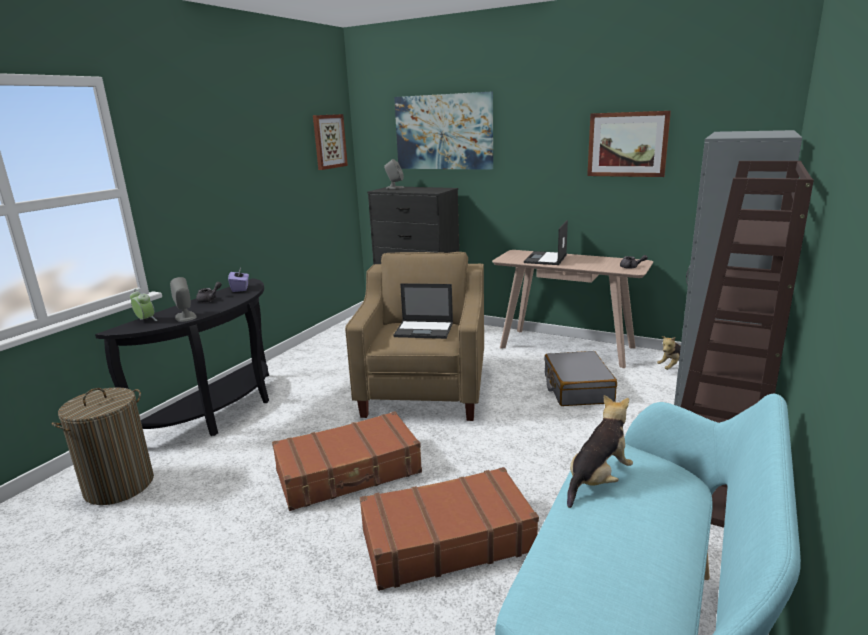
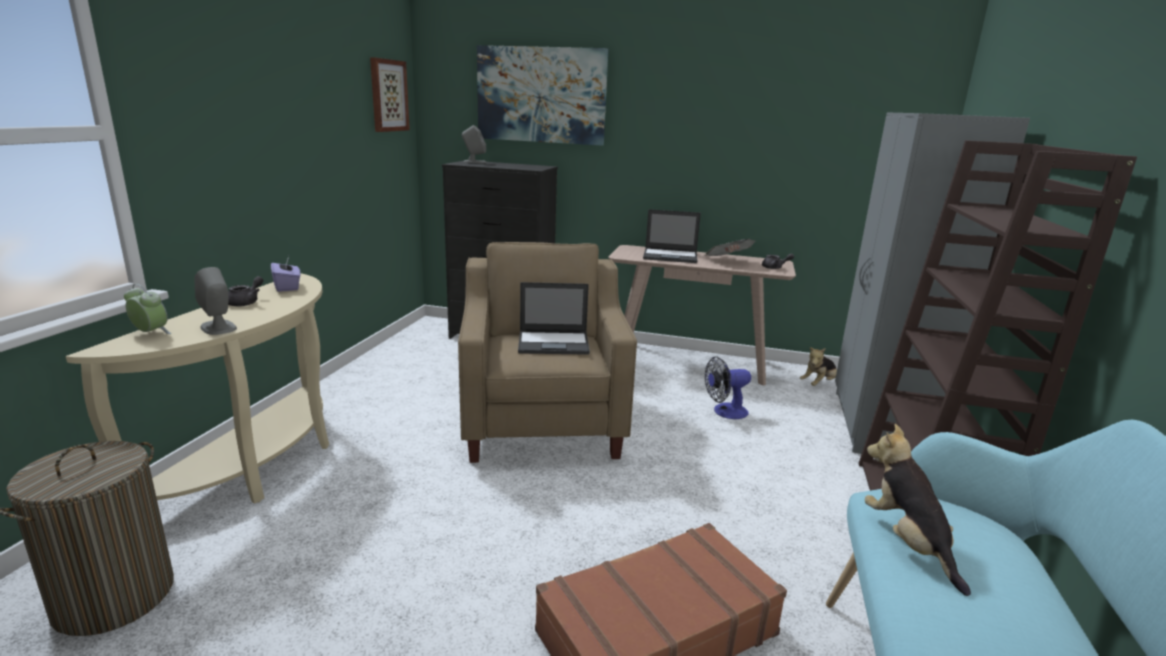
camera: 15 degrees left, 0 degrees up
(222, 413) = (261, 466): black console table -> beige console table
(349, 473) = (483, 544): brown suitcase -> none
(545, 259) = (671, 256): laptop -> laptop turned 90 degrees counterclockwise
(577, 389) = (724, 412): grey suitcase -> fan
(592, 262) = (727, 261): none -> newspaper
(597, 480) = (907, 542): plush toy -> plush toy turned 45 degrees counterclockwise
(627, 144) = (769, 124): picture -> none

